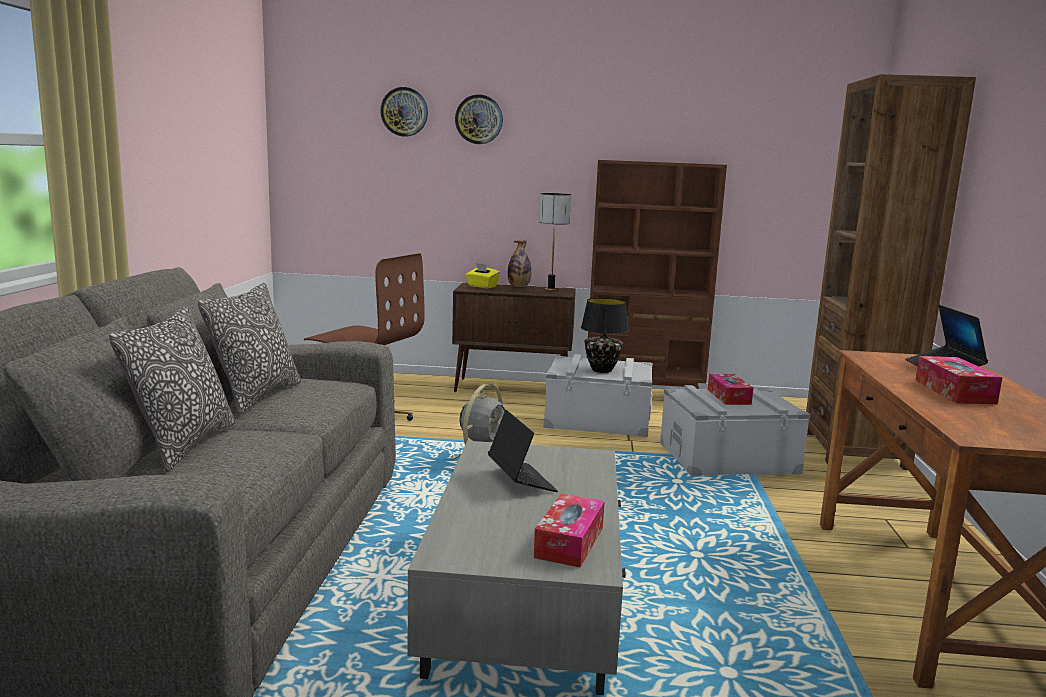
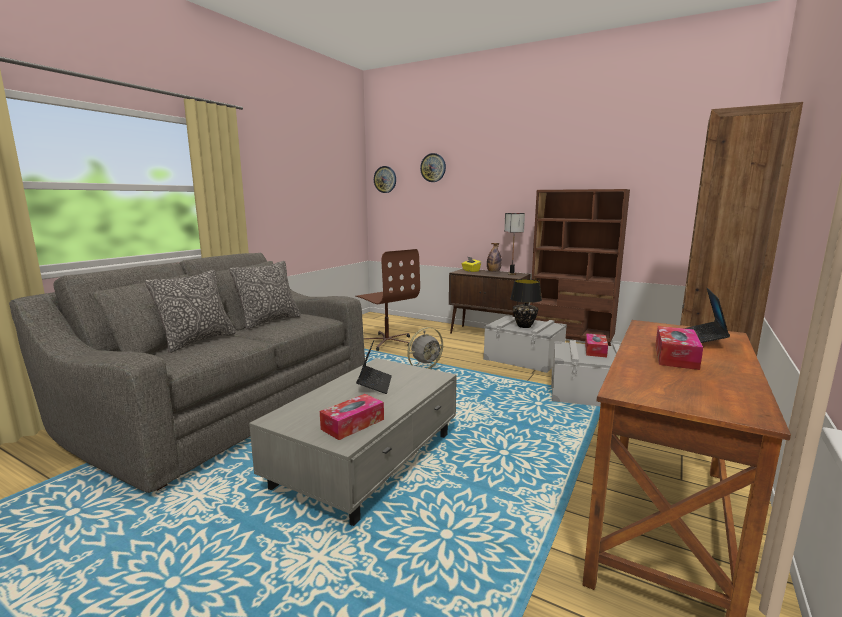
camera: 25 degrees right, 0 degrees up
(479, 119) = (474, 169): wall clock -> wall clock (385, 179)

